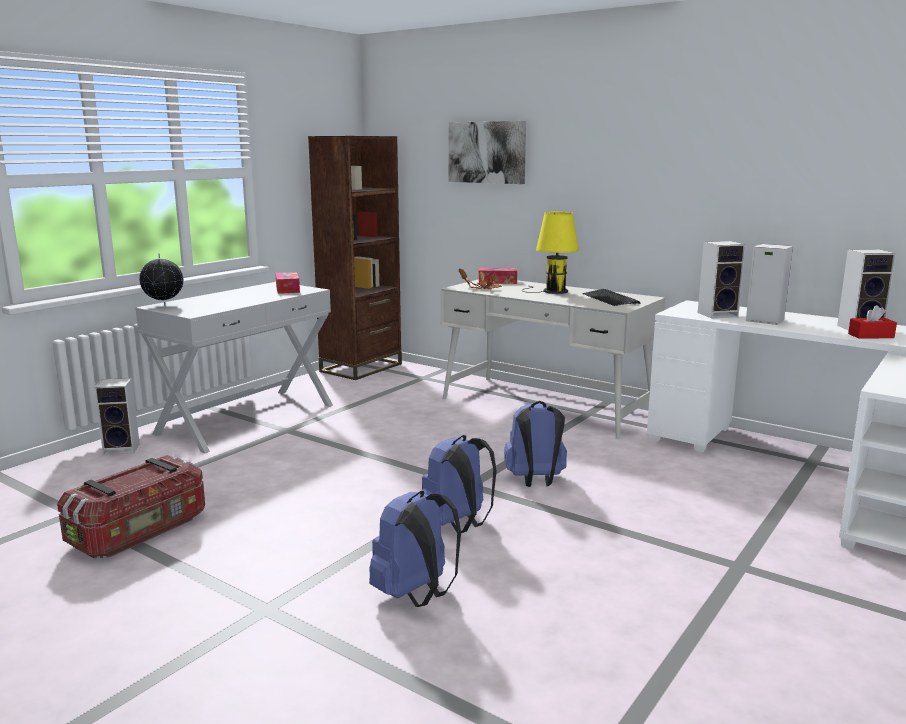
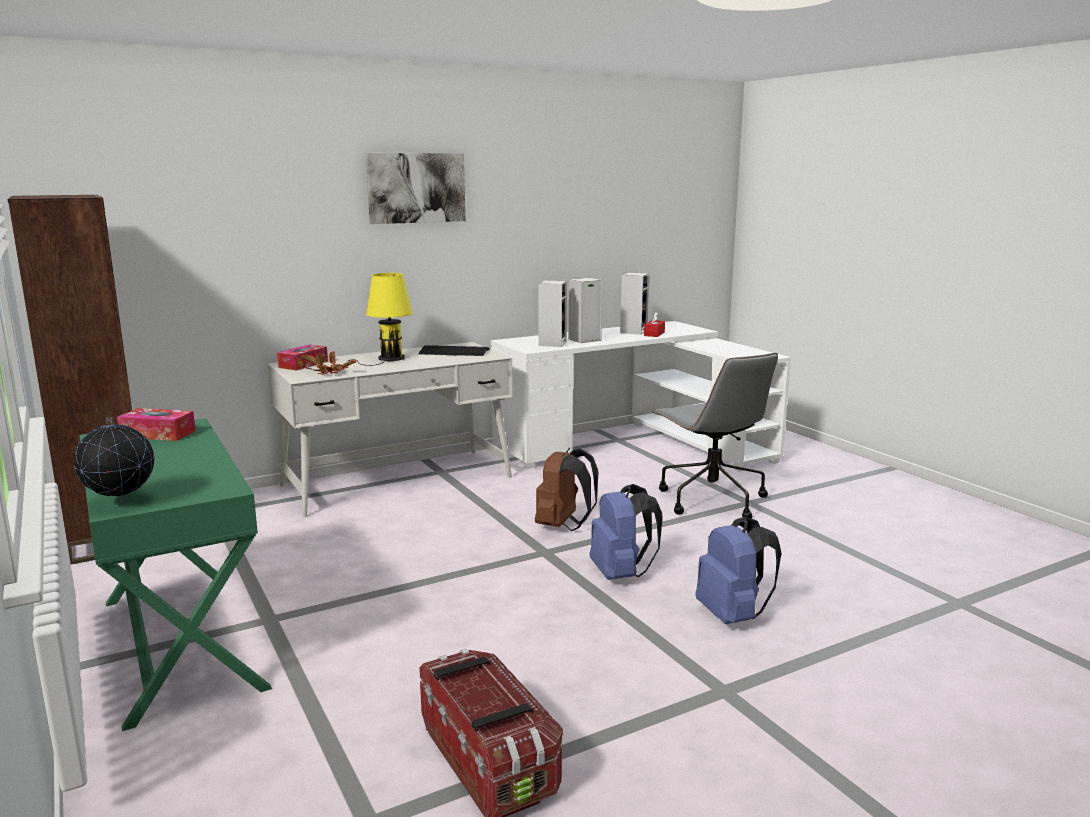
camera: 65 degrees left, 0 degrees up
(123, 449) = (150, 764): speaker -> none
(247, 419) = (179, 642): white console table -> green console table
(487, 152) = (246, 212): picture -> picture (416, 188)
(535, 481) = (563, 526): blue backpack -> brown backpack
(711, 541) = (710, 499): none -> grey office chair

